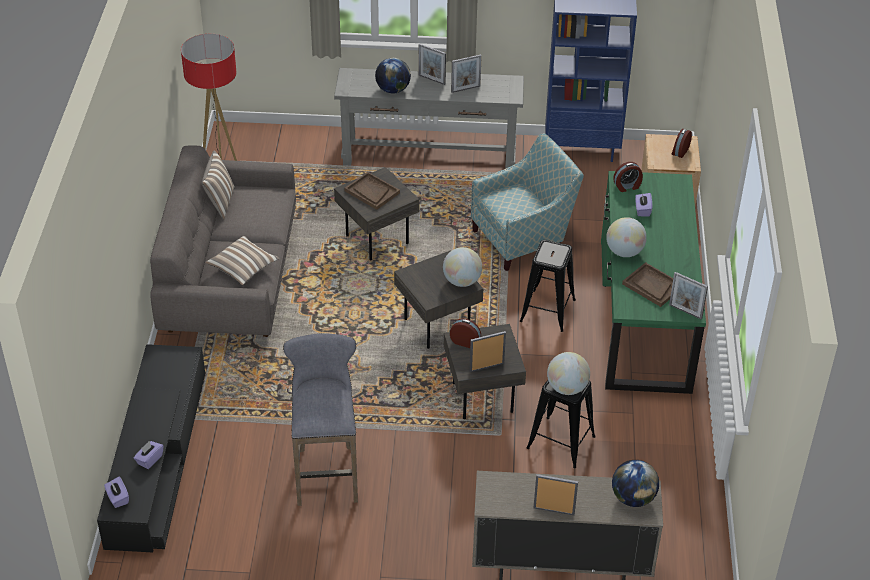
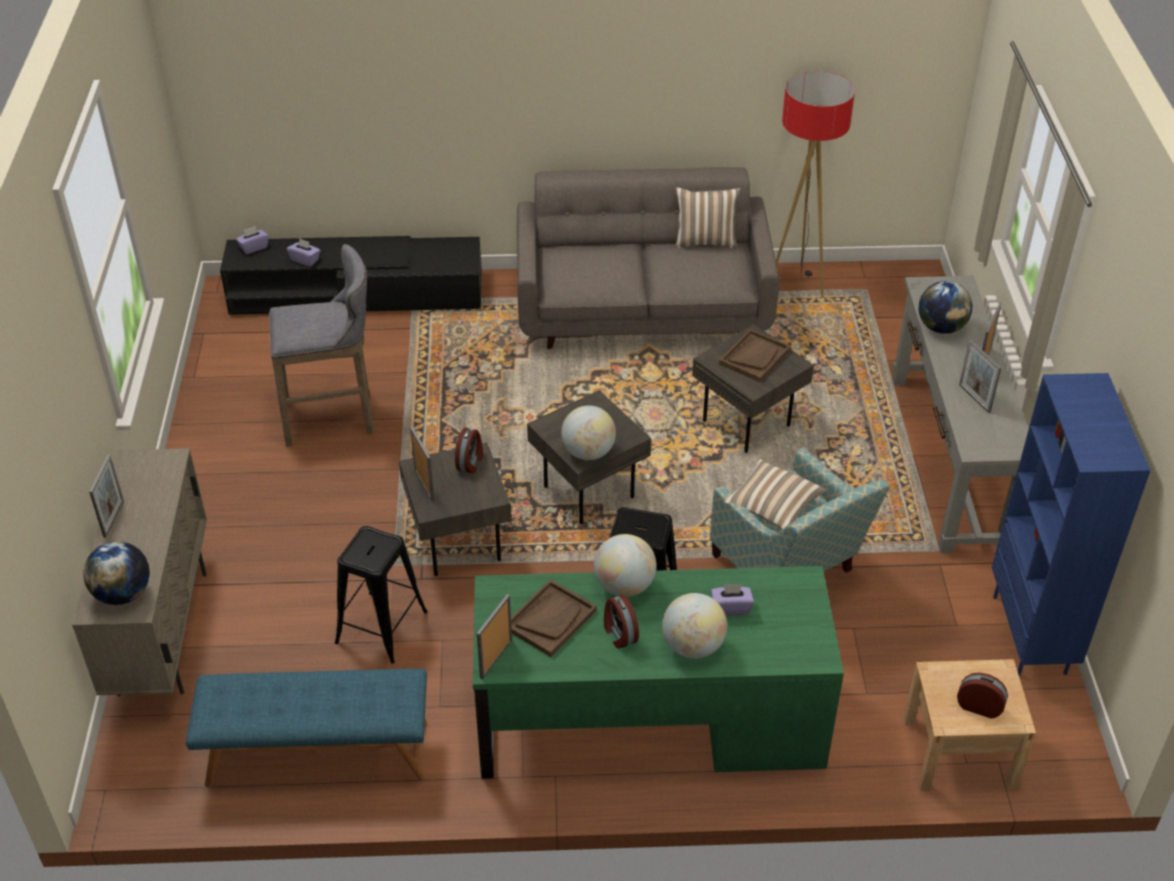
camera: 85 degrees right, 0 degrees up
(243, 268) = (587, 271): pillow -> pillow (773, 507)
(567, 388) = (364, 550): globe -> globe (692, 646)
(627, 186) = (786, 588): alarm clock -> alarm clock (619, 634)
(673, 476) = (317, 754): none -> blue bench

